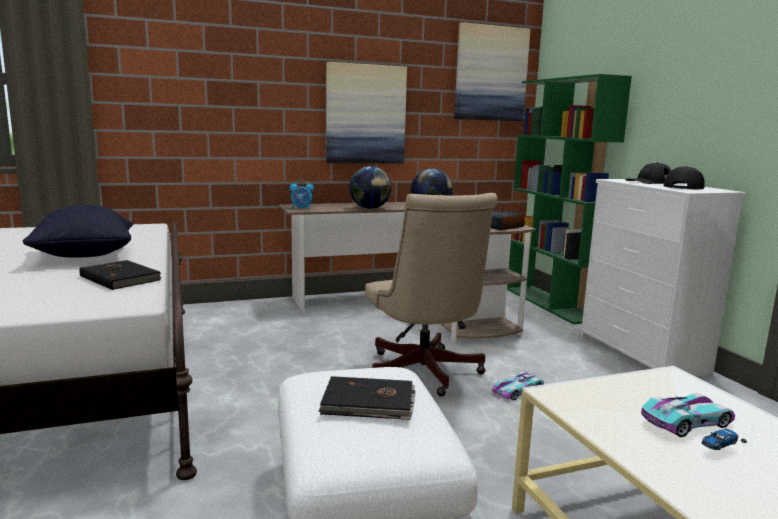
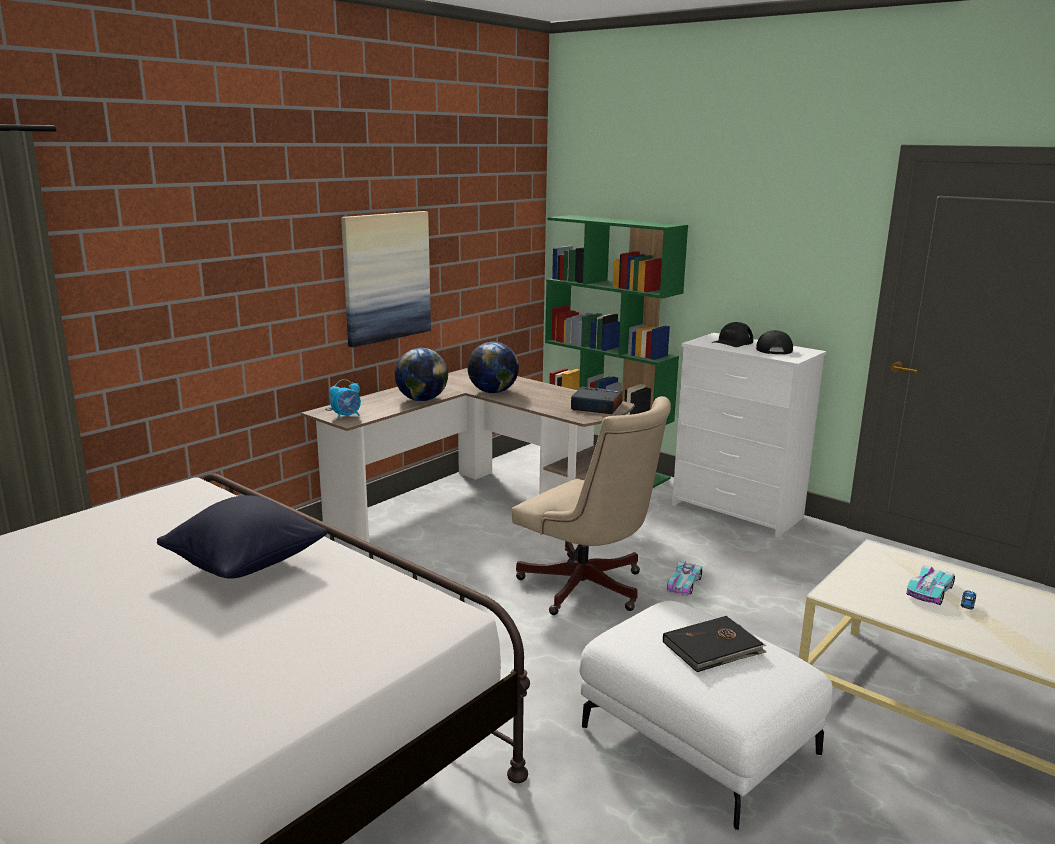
camera: 30 degrees left, 5 degrees up
(121, 278) = (365, 587): black book -> none
(491, 74) = (505, 206): picture -> none

